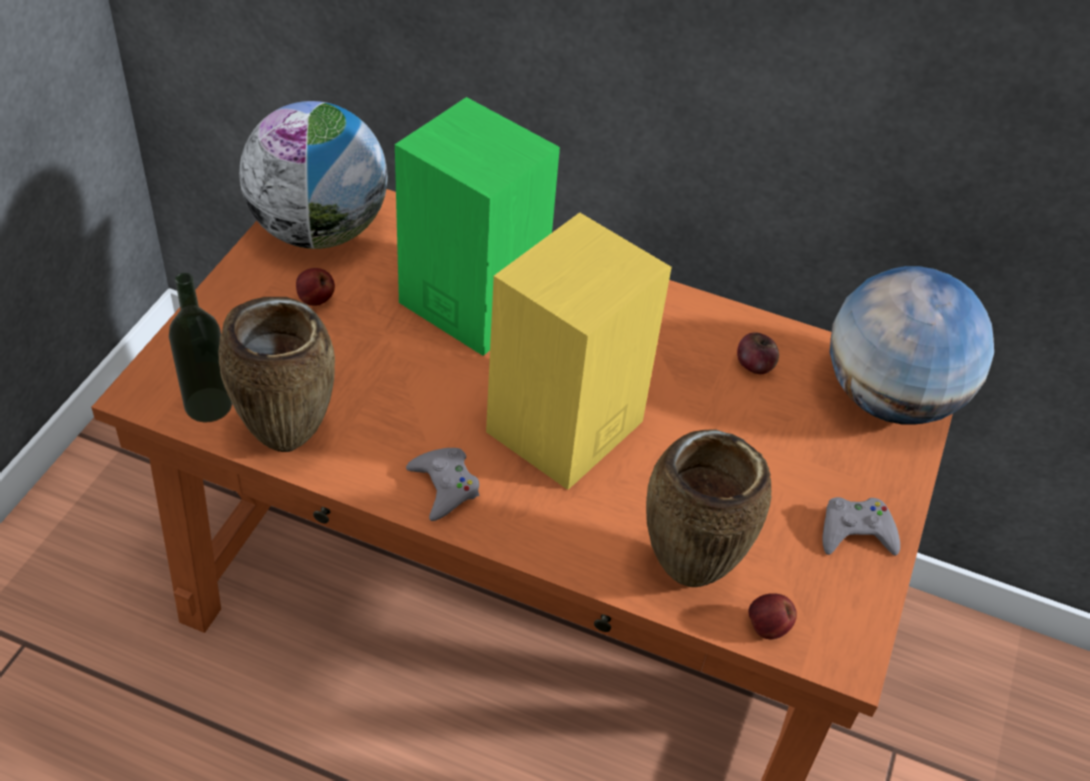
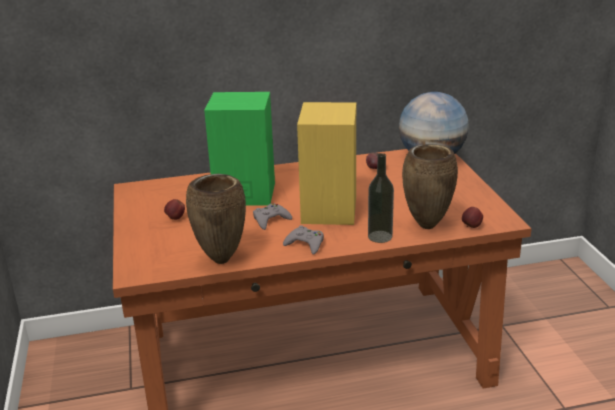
camera: 30 degrees left, 20 degrees down
(208, 405) = (170, 265): bottle -> bottle (380, 236)
(319, 230) = (148, 199): globe -> none
(855, 532) = (466, 192): grey game controller -> grey game controller (270, 220)

